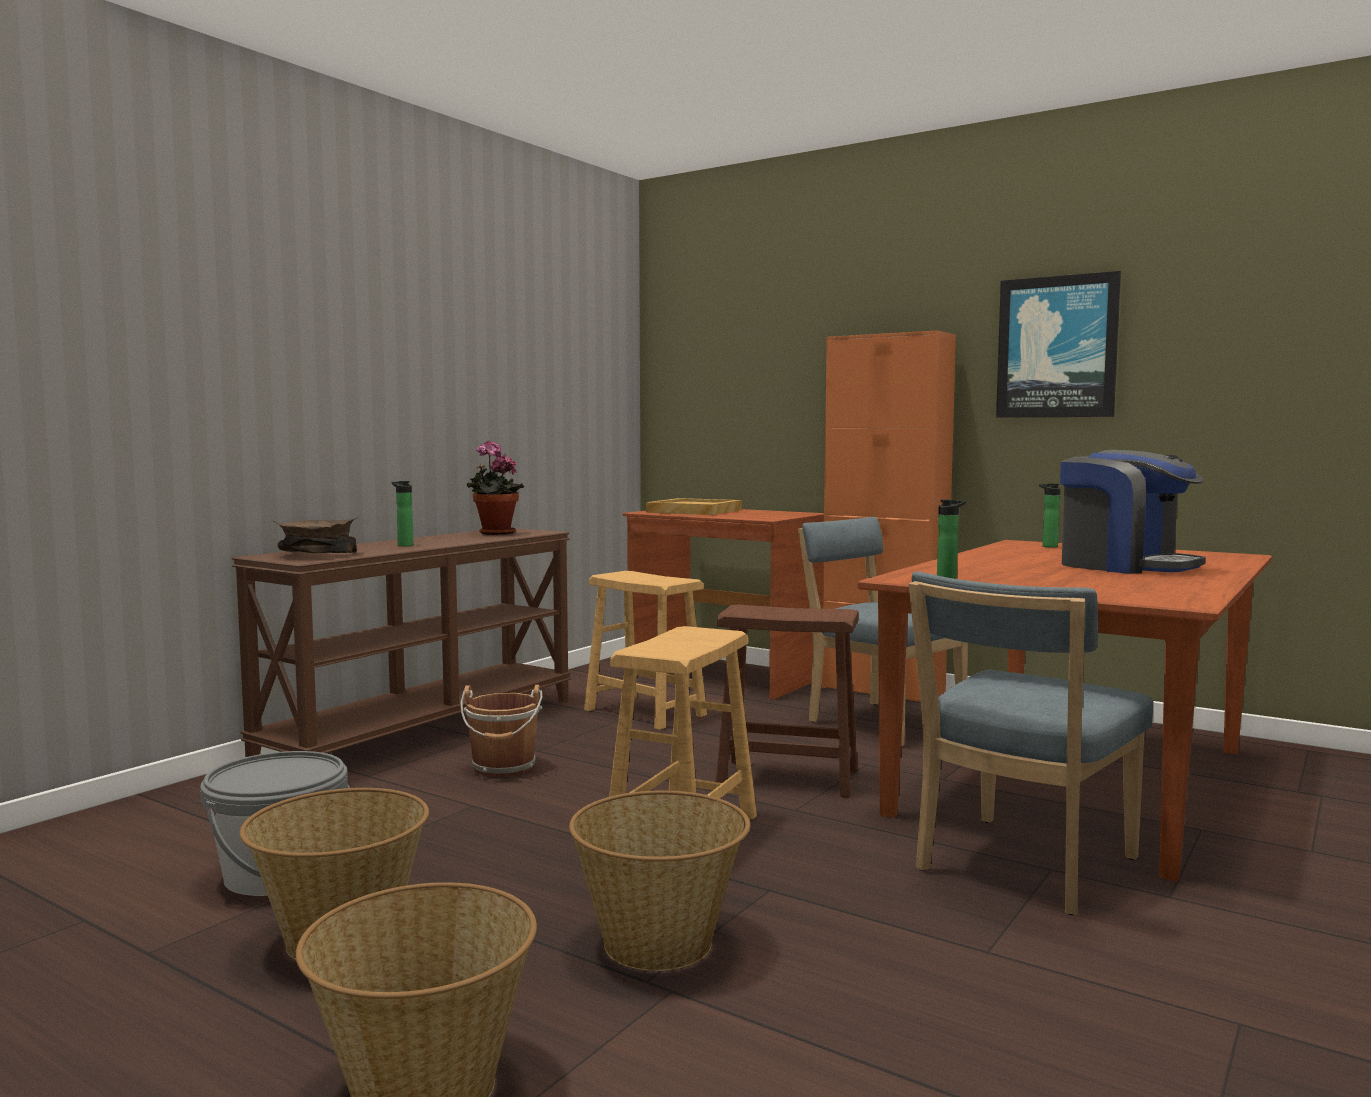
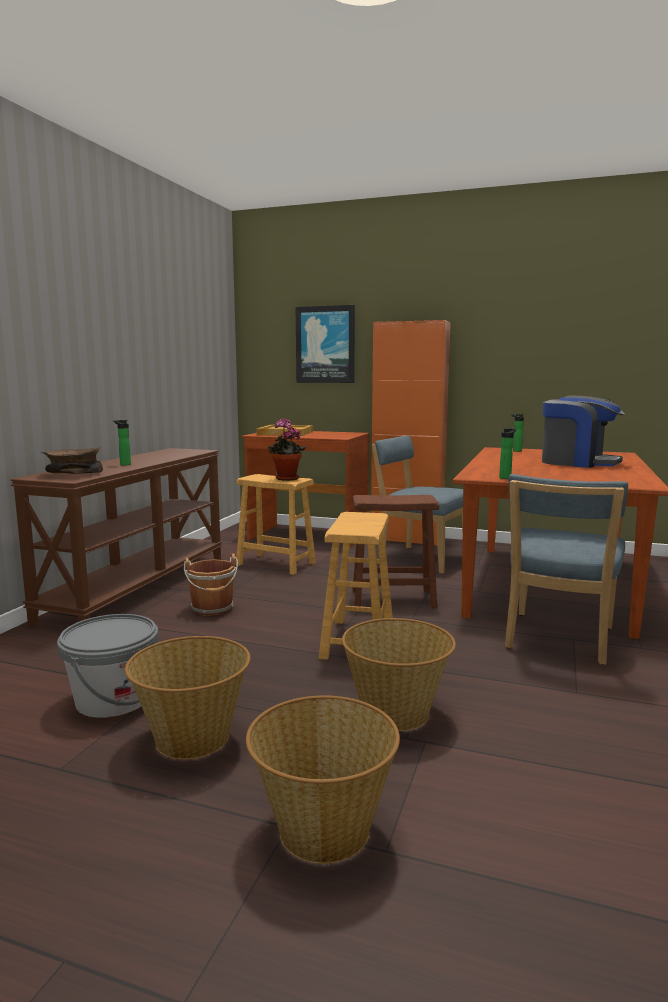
camera: 15 degrees left, 5 degrees up
(494, 533) = (171, 453): potted plant -> potted plant (286, 479)
(1057, 347) = (511, 331): picture -> picture (325, 344)

